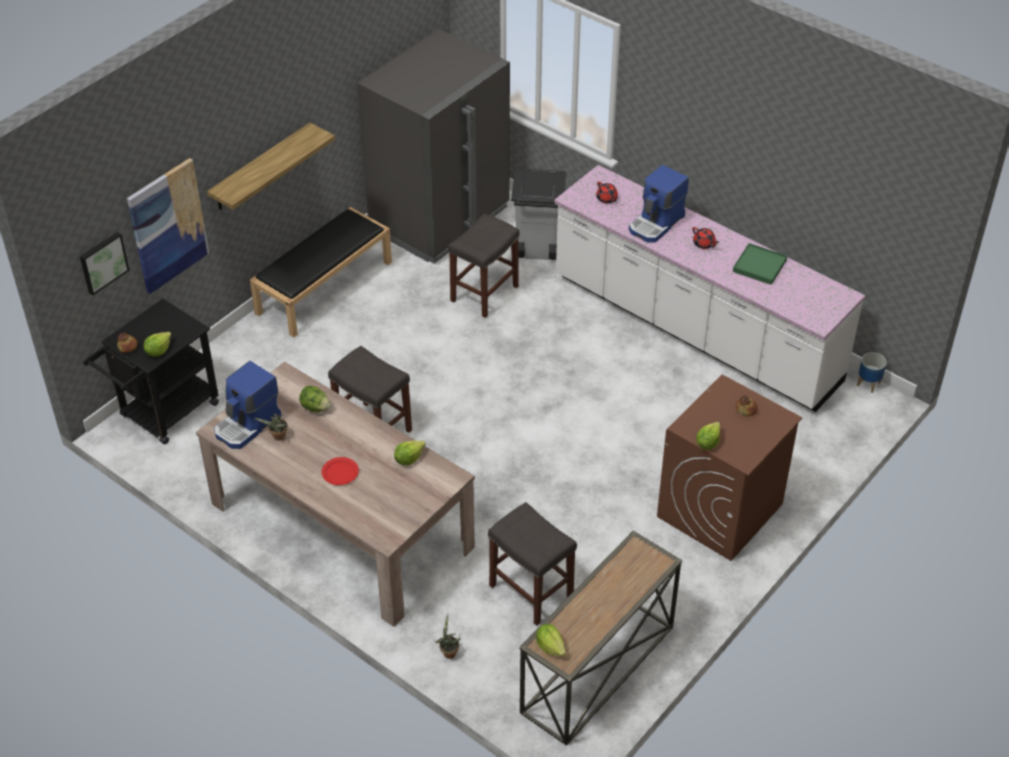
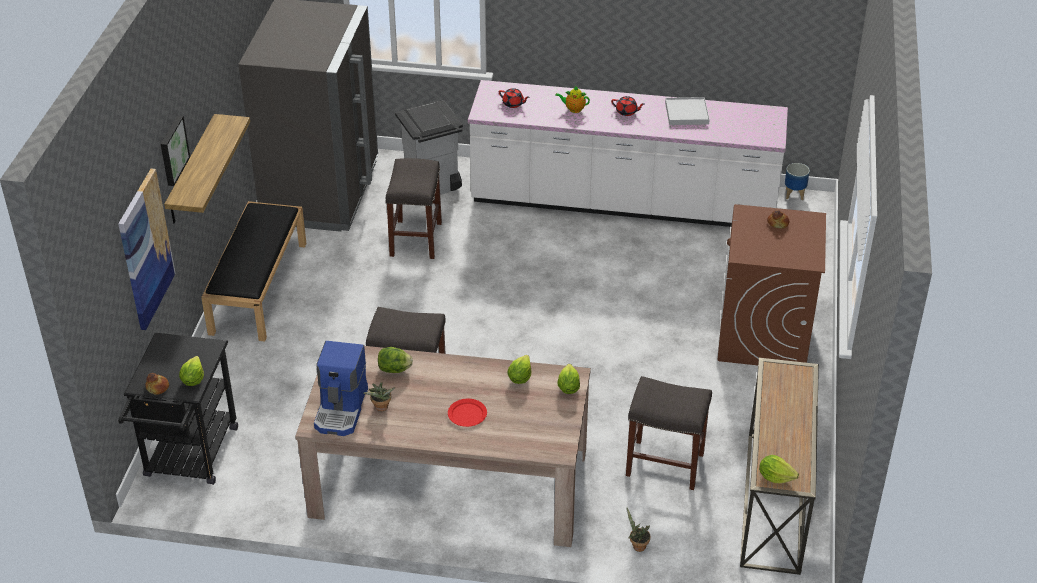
camera: 30 degrees left, 5 degrees down
(103, 262) = (111, 302): picture -> picture (172, 150)
(656, 224) = (573, 109): coffee machine -> teapot
(707, 443) = (771, 260): lettuce -> lettuce (568, 387)
(759, 266) = (686, 113): green tray -> white tray

